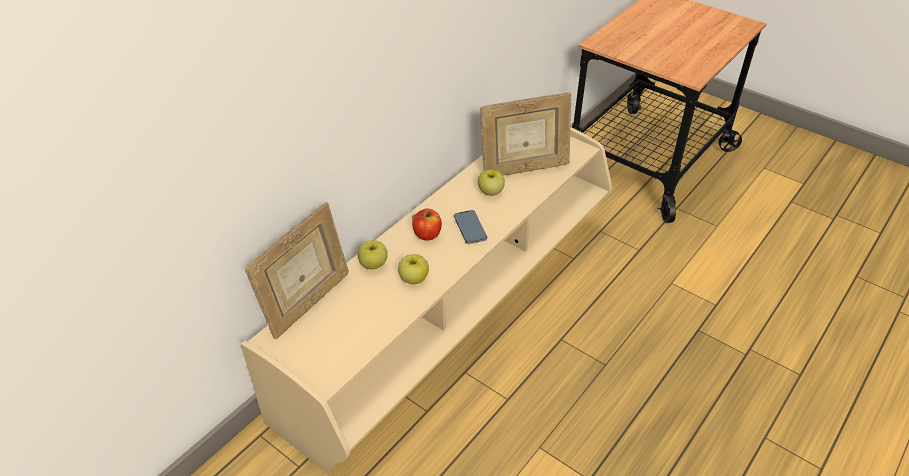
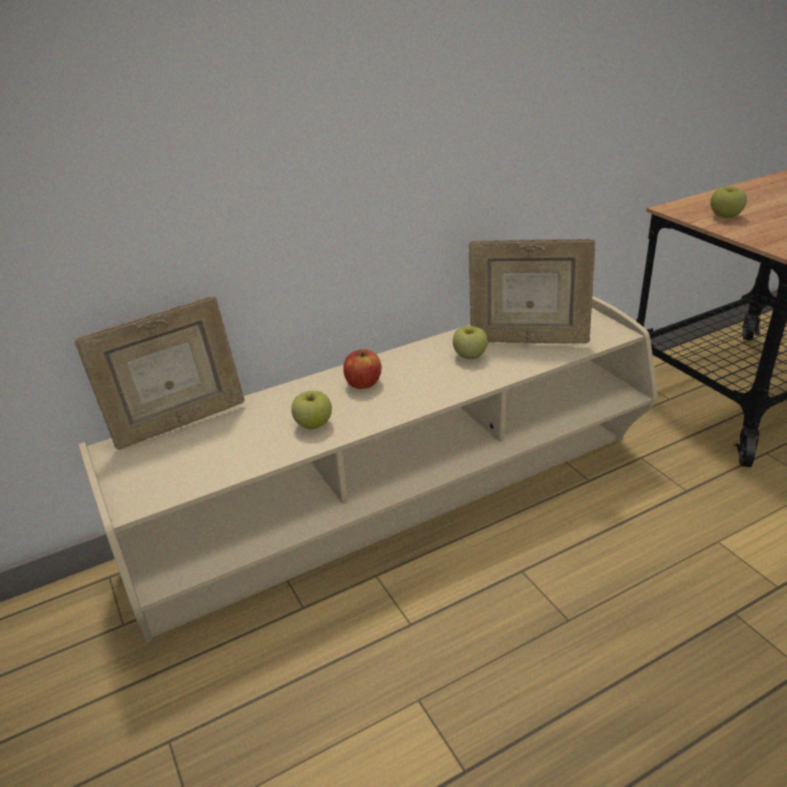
camera: 25 degrees right, 10 degrees down
(373, 264) = (280, 400): apple -> apple (725, 216)
(470, 229) = (418, 387): phone -> none

